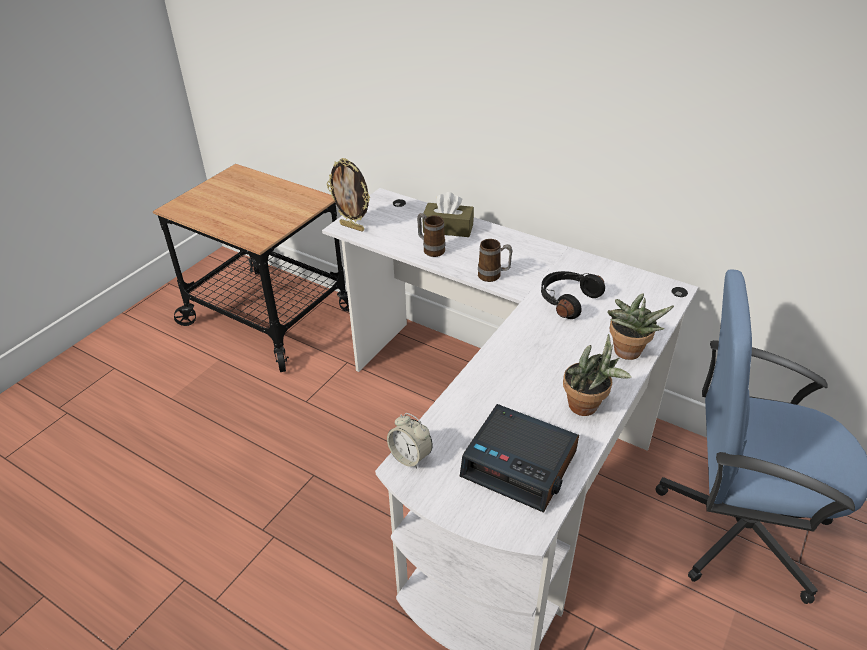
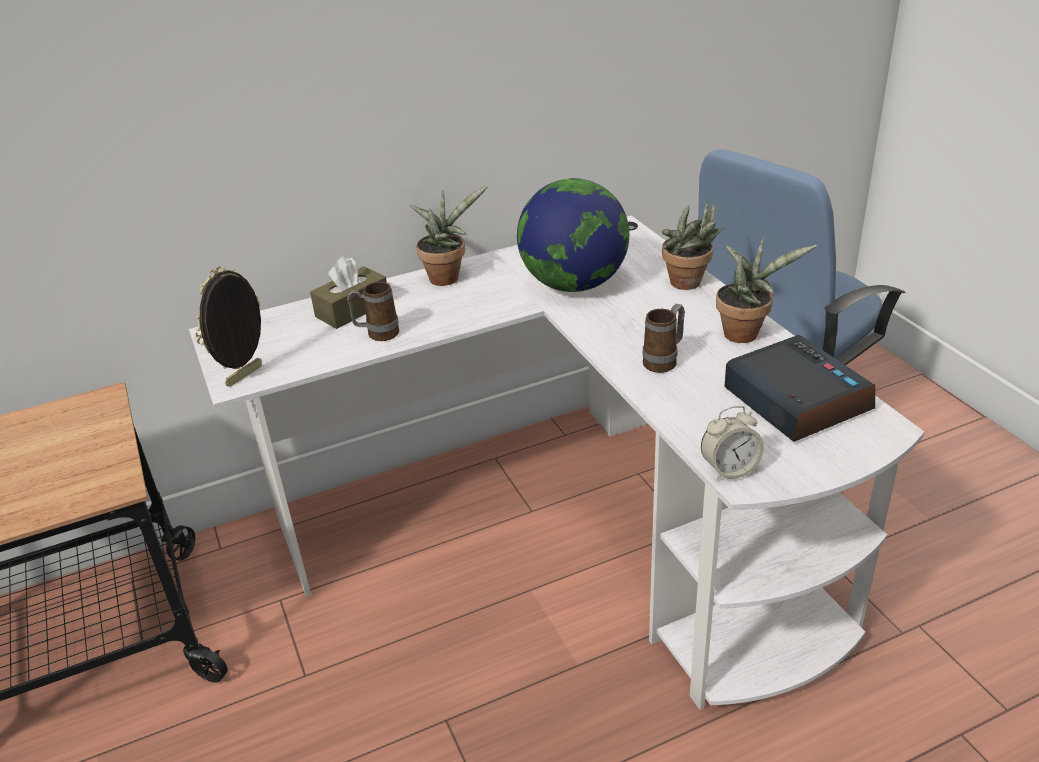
camera: 55 degrees left, 5 degrees down
(352, 227) = (246, 376): picture frame -> picture frame turned 150 degrees clockwise
(494, 276) = (482, 312): mug -> mug (664, 361)
(520, 244) = (447, 276): none -> potted plant
(520, 464) = (794, 400): alarm clock -> alarm clock turned 90 degrees counterclockwise
(567, 300) = (574, 284): black headphones -> globe

